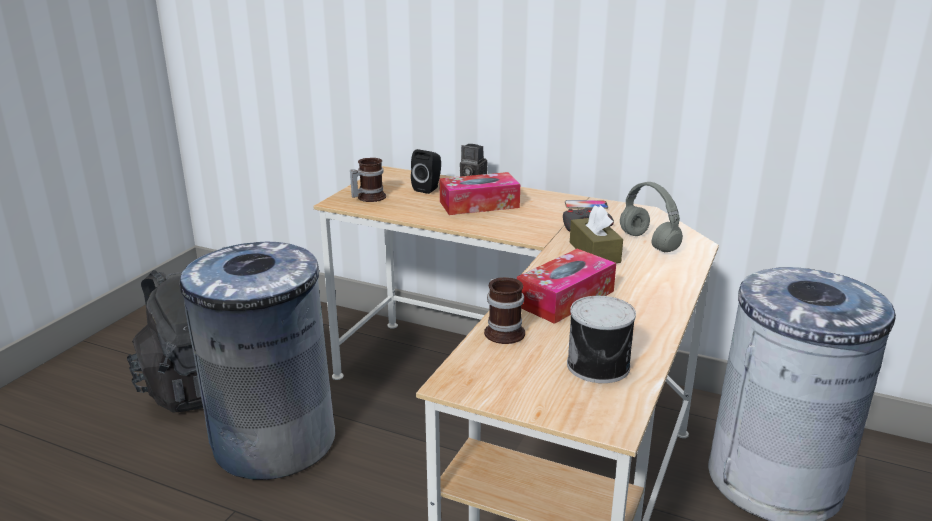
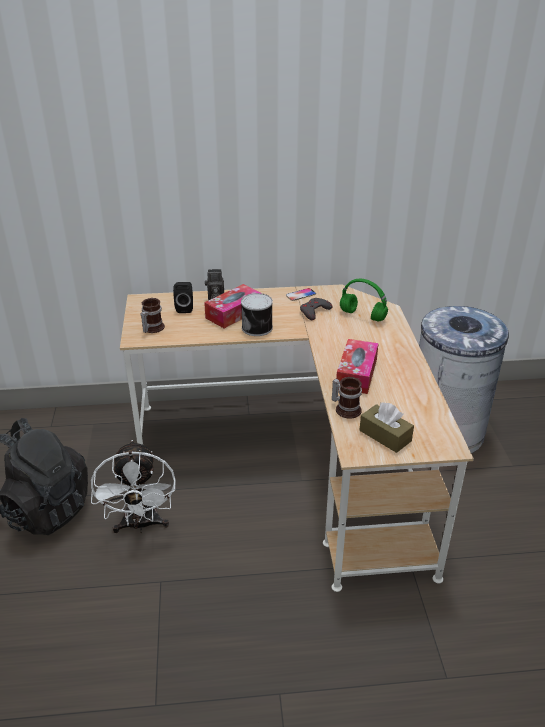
camera: 30 degrees left, 10 degrees up
(273, 441) = (141, 525): grey trash can -> white fan
(594, 252) = (340, 333): brown tissue box -> brown tissue box (385, 435)
(600, 366) = (414, 413): can -> can (258, 327)
(650, 243) = (363, 316): grey headphones -> green headphones

